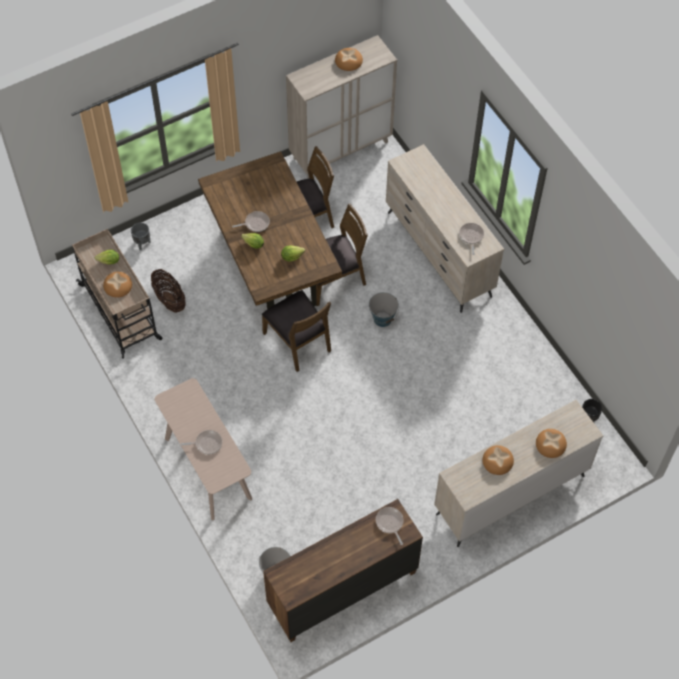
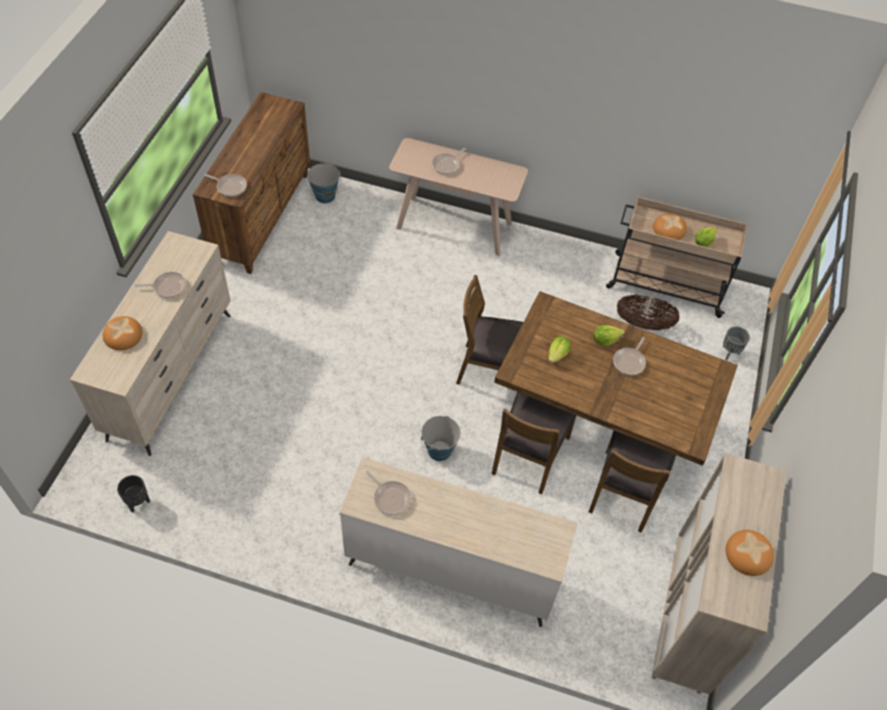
camera: 135 degrees right, 5 degrees down
(497, 461) = (168, 287): bread -> frying pan

